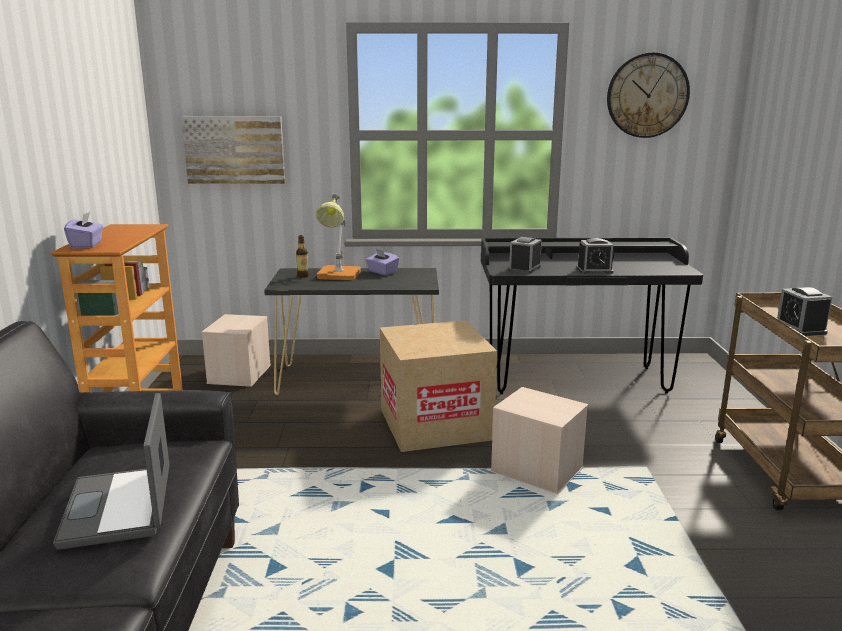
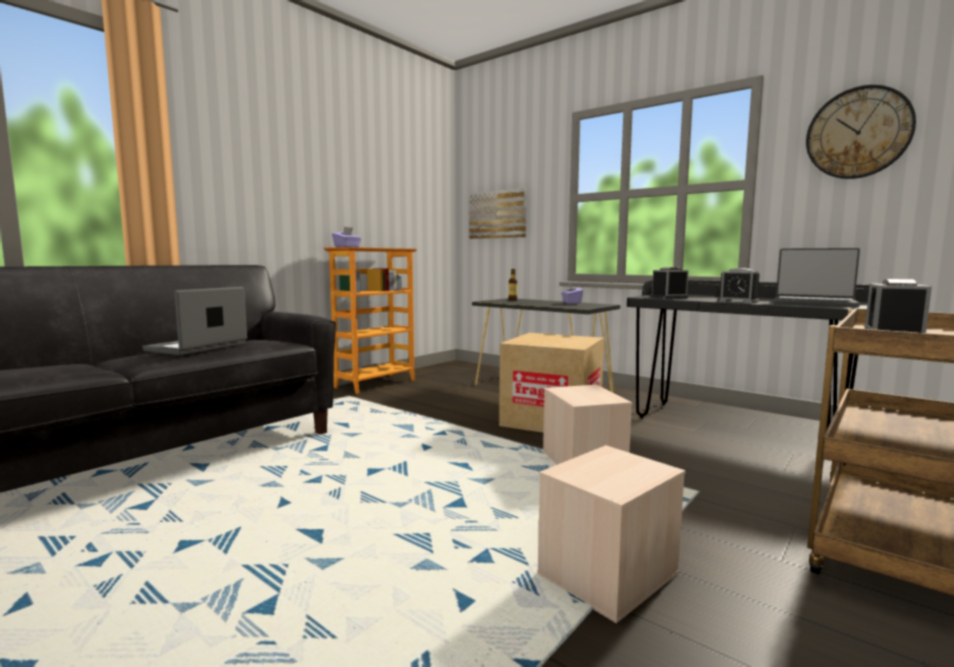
camera: 40 degrees right, 10 degrees down
(240, 374) = (473, 373): beige storage box -> beige storage box (608, 575)
(338, 276) = (534, 301): table lamp -> none
(648, 266) = (814, 303): none -> laptop

